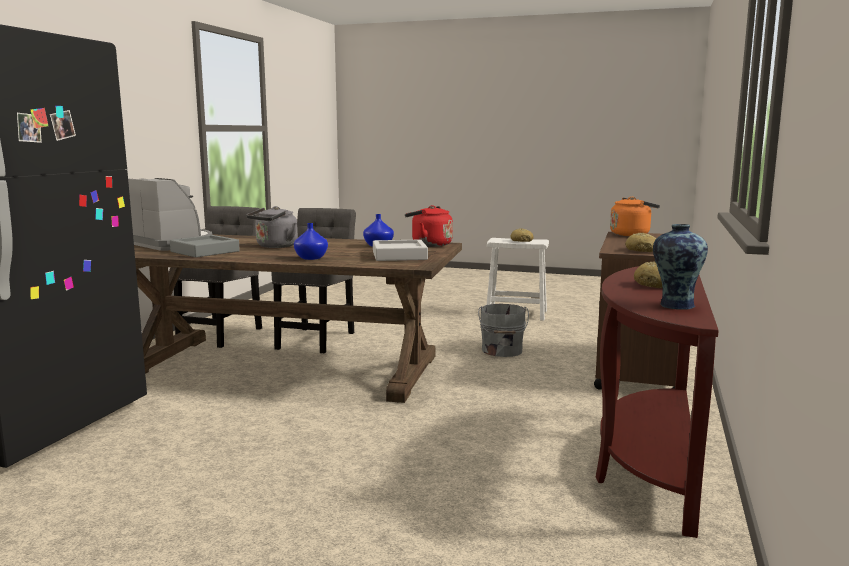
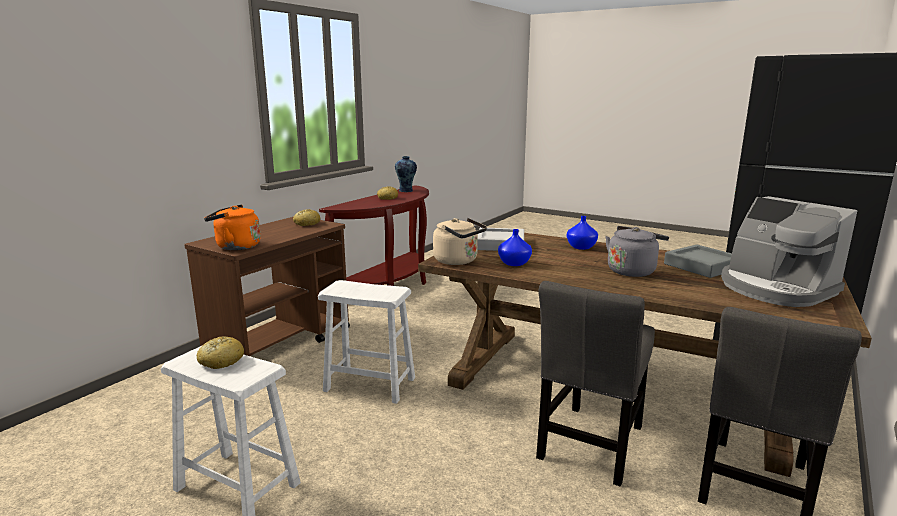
camera: 165 degrees left, 5 degrees up
(429, 244) = (458, 261): red kettle -> beige kettle
(502, 351) = (370, 384): grey bucket -> white stool

